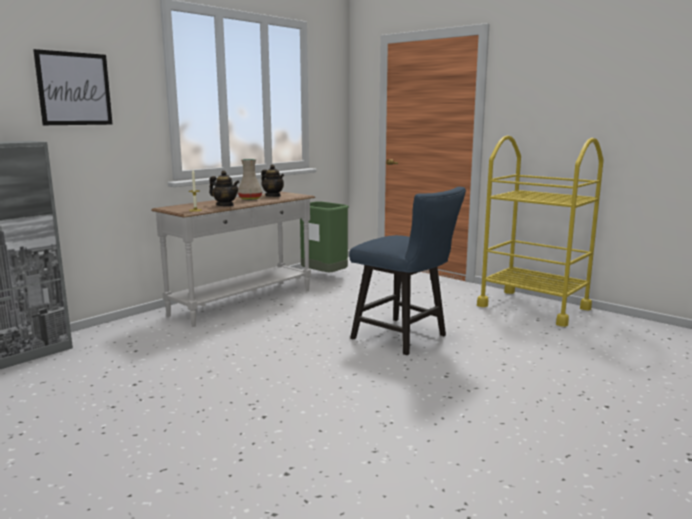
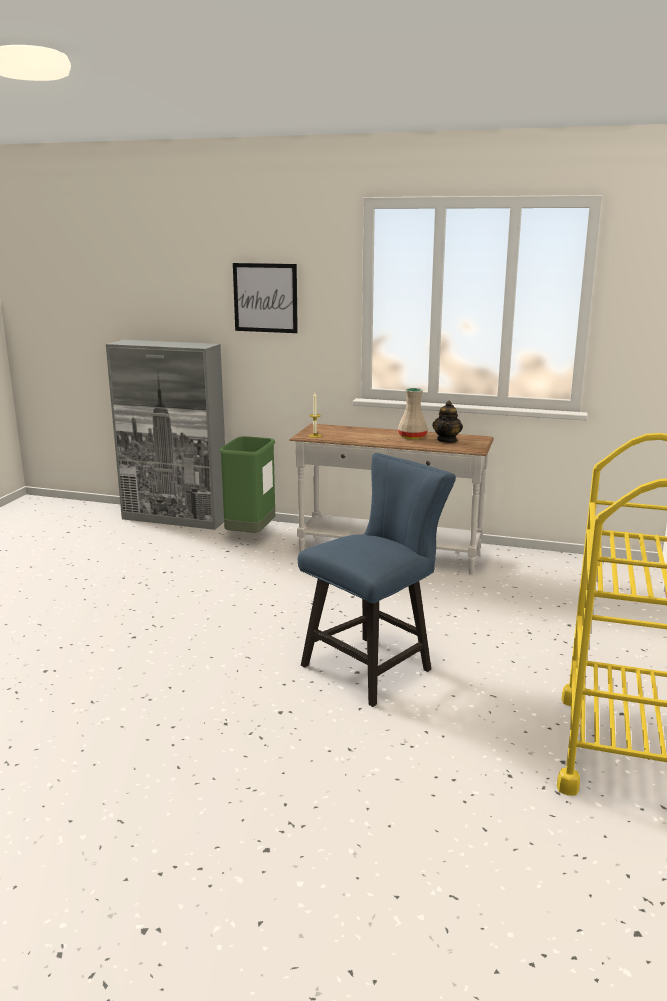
camera: 65 degrees right, 5 degrees up
(225, 205) = (356, 438): teapot -> none
(324, 277) = (537, 570): green trash can -> green trash can (251, 535)
(405, 338) = (374, 665): blue chair -> blue chair turned 150 degrees counterclockwise

